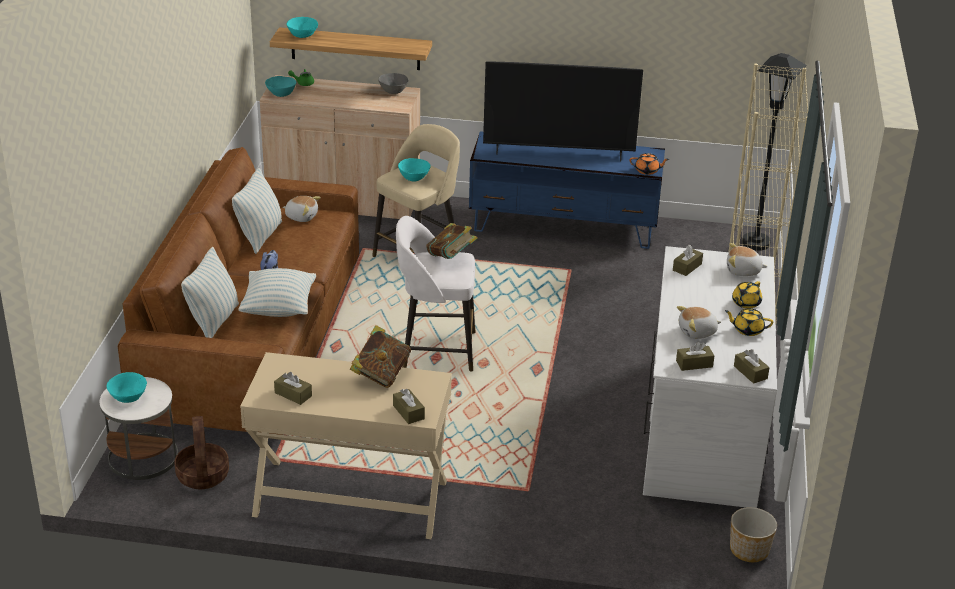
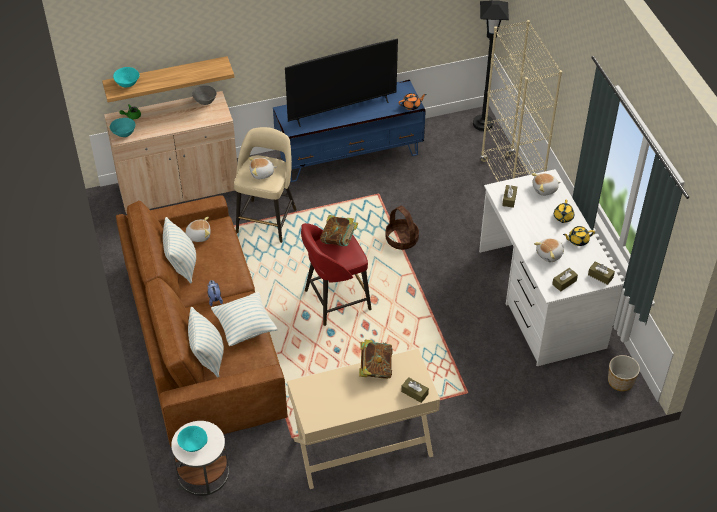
camera: 25 degrees left, 15 degrees up
(203, 475) = (254, 470): basket -> basket (402, 239)
(293, 394) = (332, 409): brown tissue box -> none
(414, 178) = (262, 173): turquoise bowl -> plush toy
(436, 350) = (335, 300): white stool -> red stool

